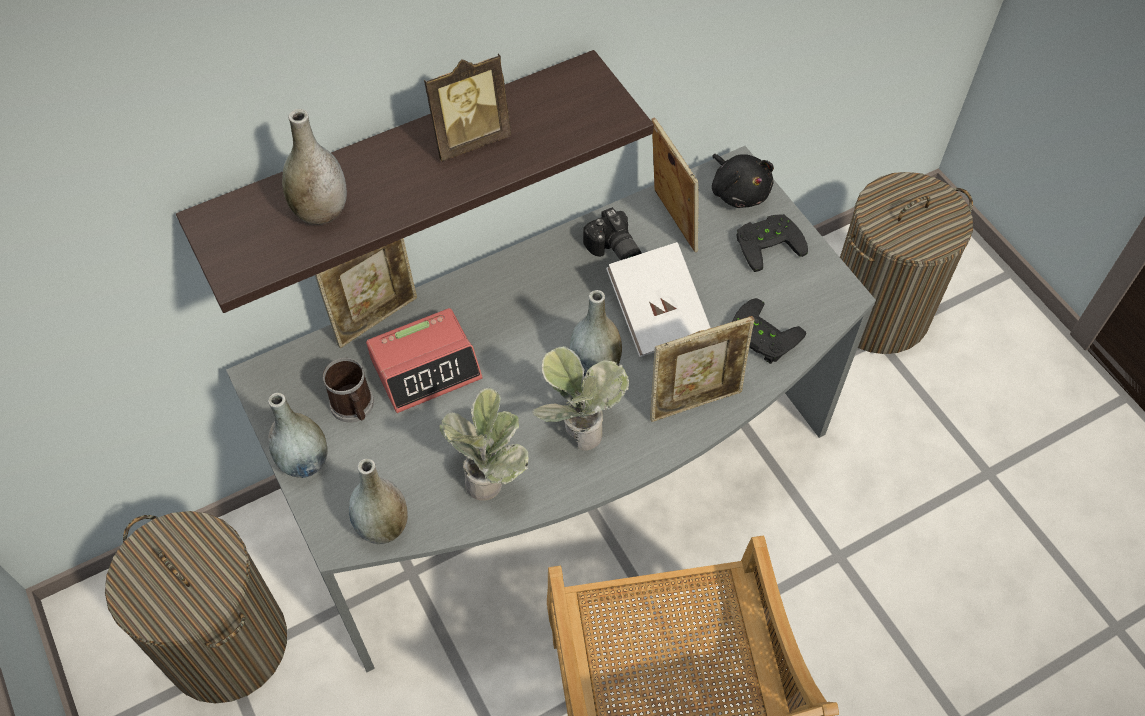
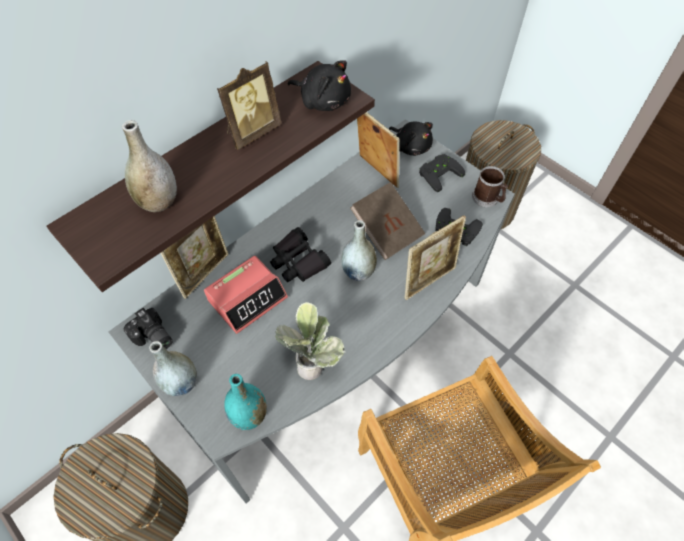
camera: 15 degrees left, 0 degrees up
(354, 407) = (206, 336): mug -> mug (487, 198)
(383, 526) = (249, 415): grey vase -> turquoise vase
(513, 331) = (298, 261): none -> black binoculars
(577, 428) = (359, 315): potted plant -> none
(580, 112) = (323, 100): none -> black plush toy
(613, 250) = (346, 197): camera -> camera (152, 338)
(657, 314) = (387, 230): white book -> brown book

